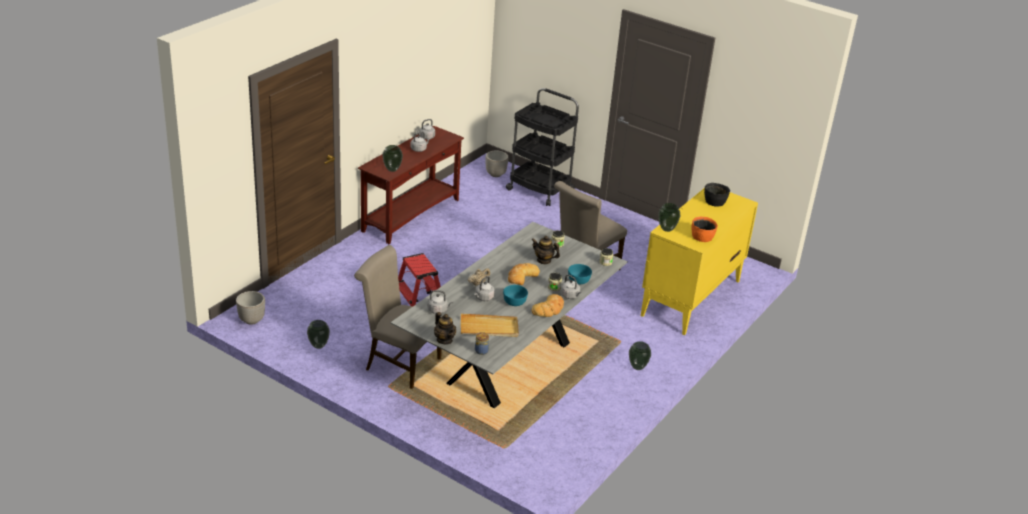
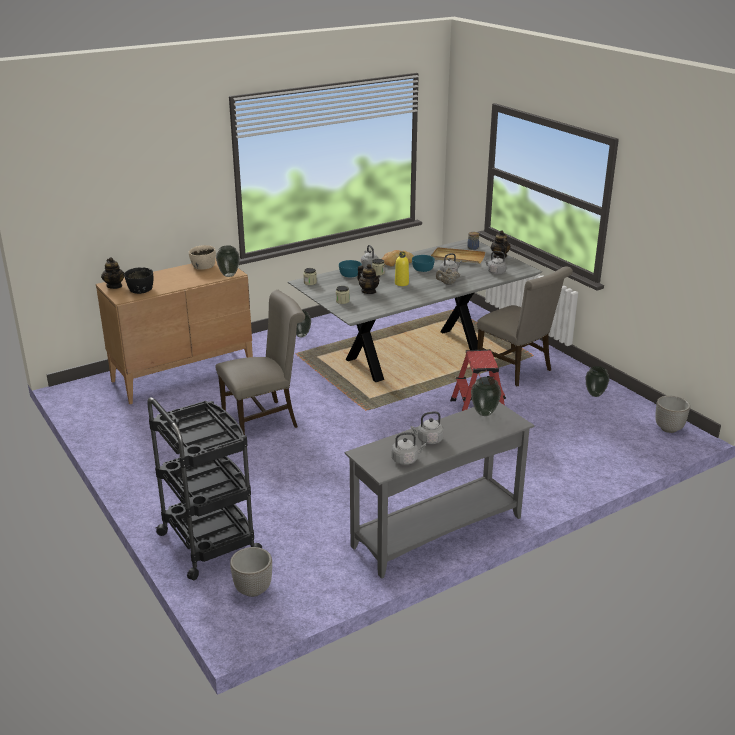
camera: 155 degrees left, 5 degrees down
(411, 215) = (437, 532): brown console table -> grey console table
(521, 276) = (401, 283): bread -> yellow bottle
(690, 298) = (183, 375): yellow cabinet -> brown cabinet
(702, 237) = (203, 266): orange bowl -> beige bowl
(739, 202) = (114, 286): none -> teapot

